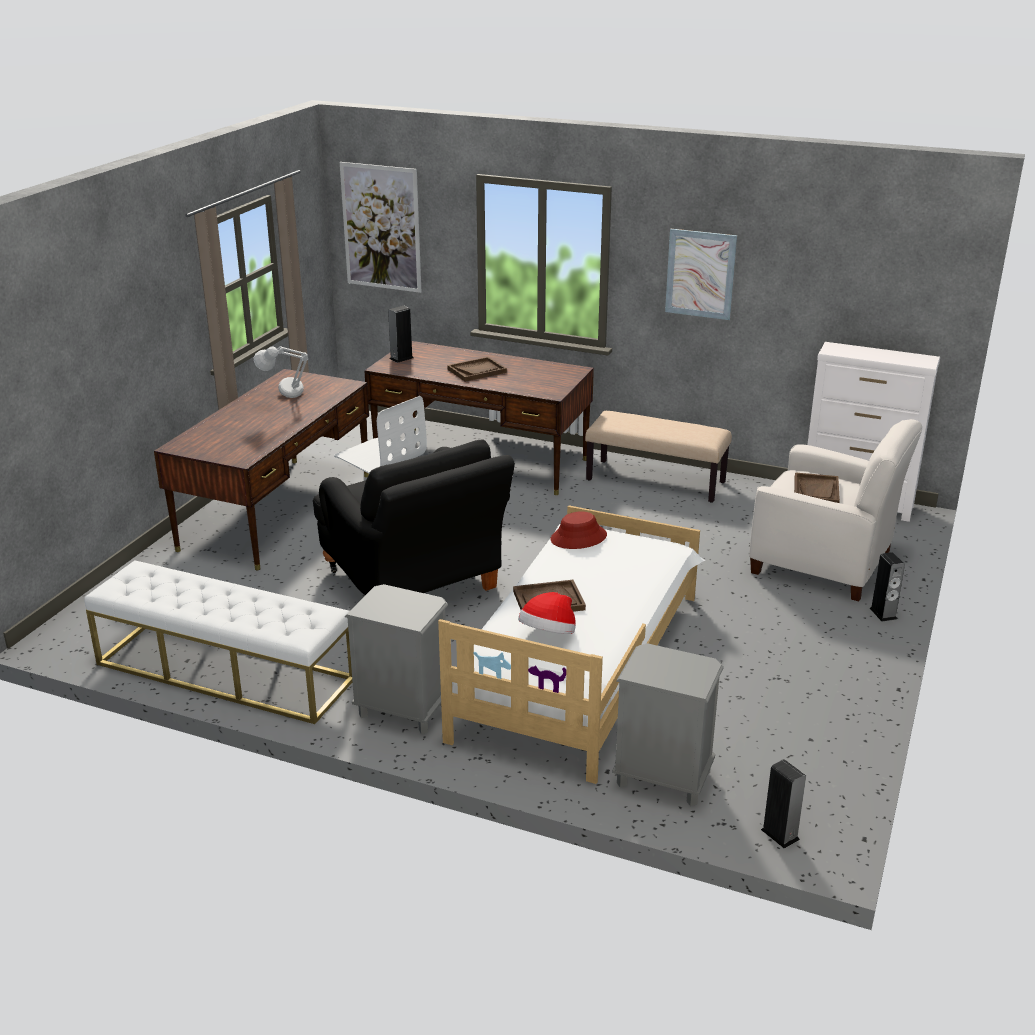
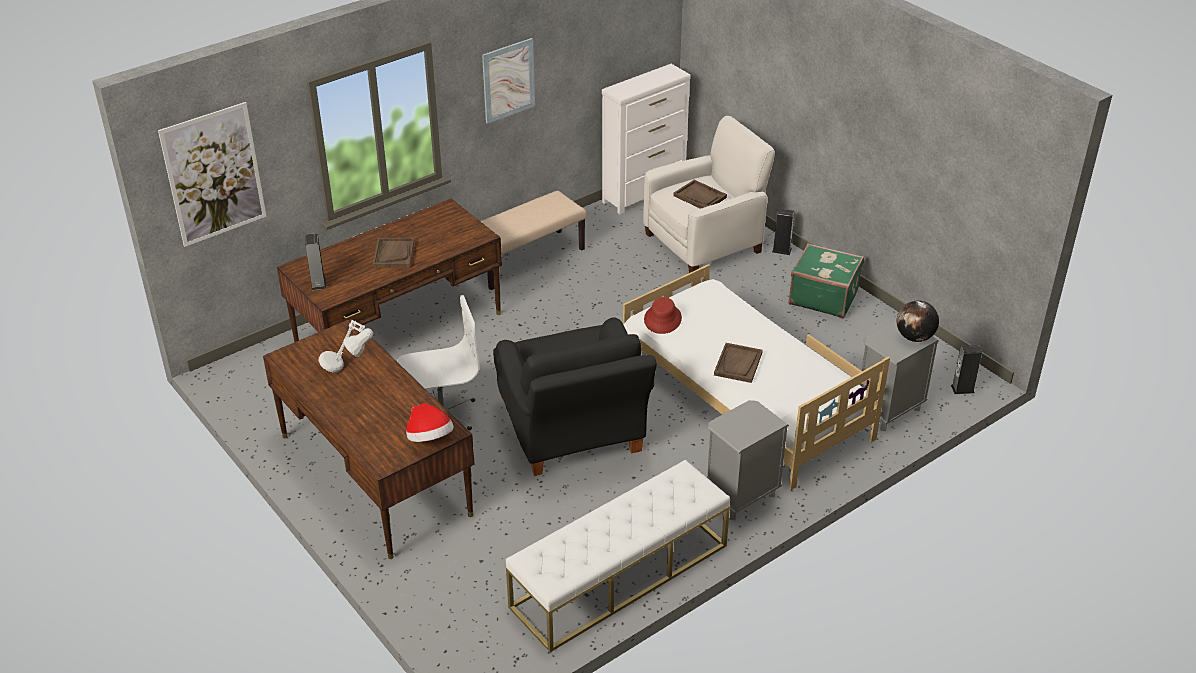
camera: 60 degrees left, 10 degrees up
(415, 584) = (573, 434): black armchair -> black armchair turned 75 degrees clockwise
(548, 635) = (781, 380): hat -> hat (430, 439)
(687, 679) = (914, 337): none -> globe
(831, 667) = (823, 297): none -> green suitcase

